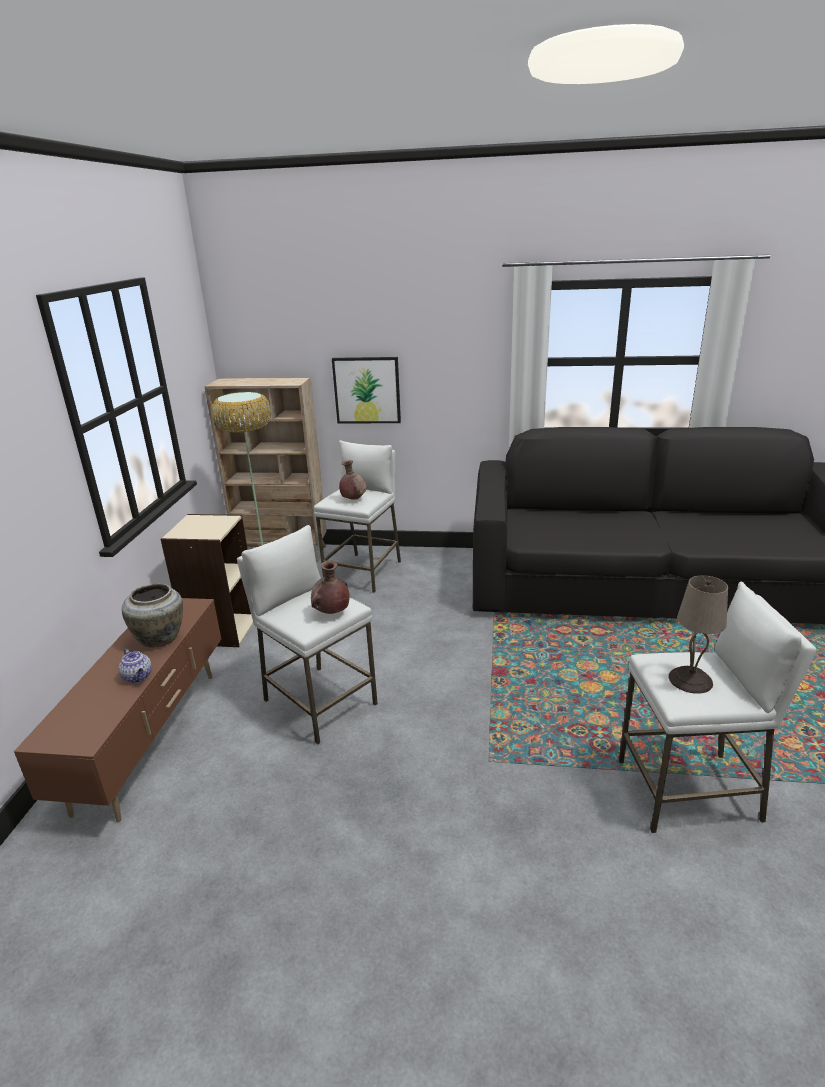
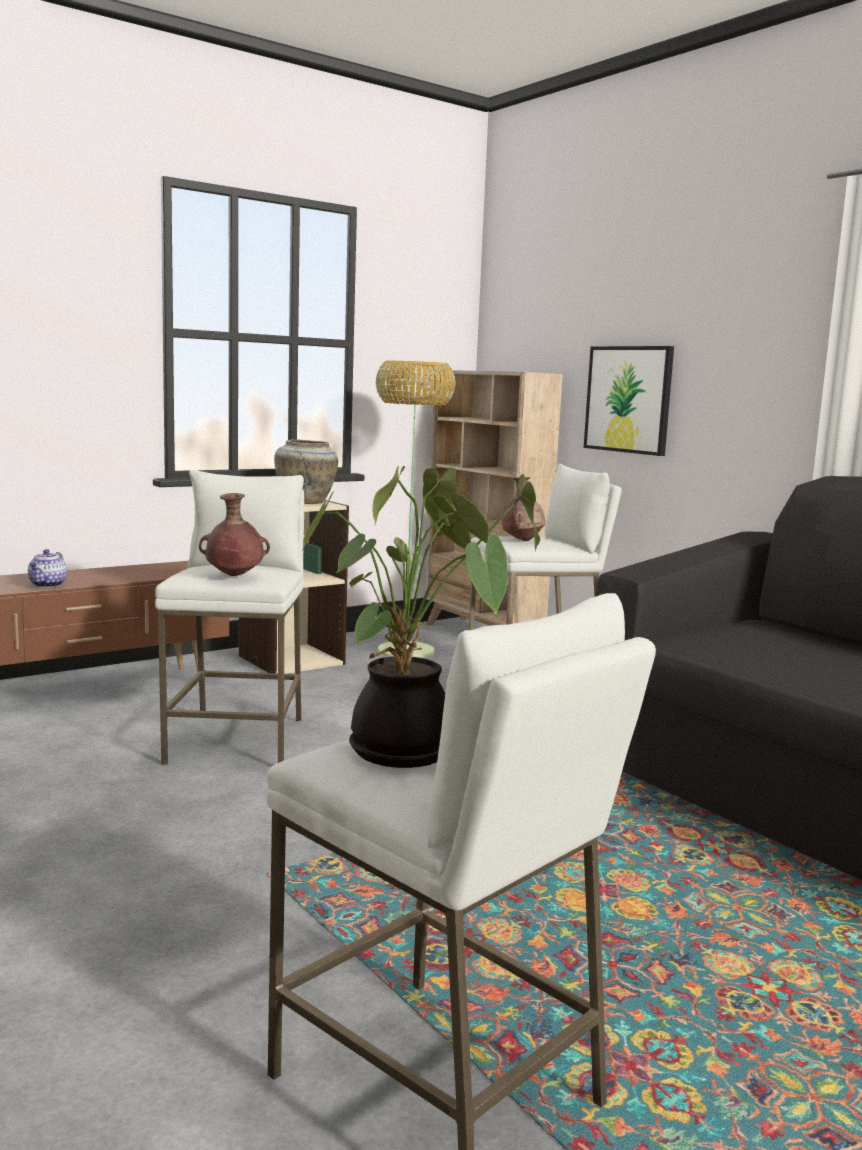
camera: 45 degrees right, 15 degrees down
(161, 639) = (124, 576): beige vase -> beige vase (305, 502)
(689, 679) = (409, 754): beige table lamp -> potted plant

